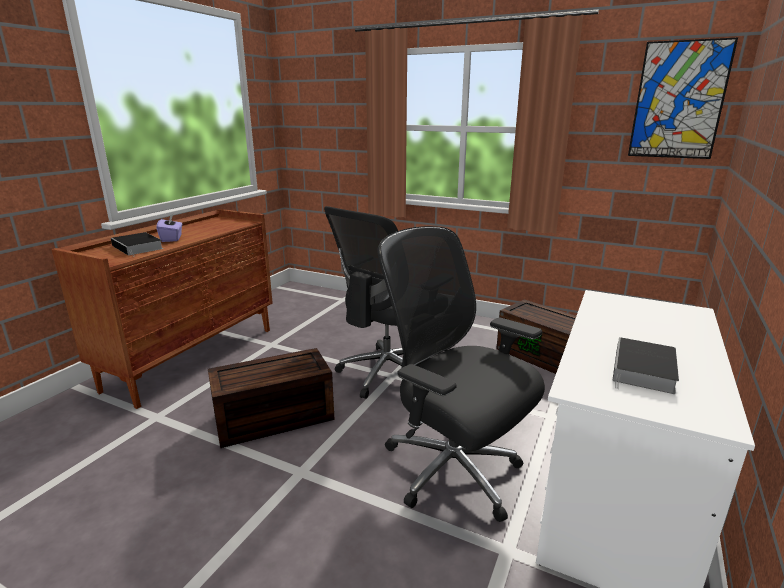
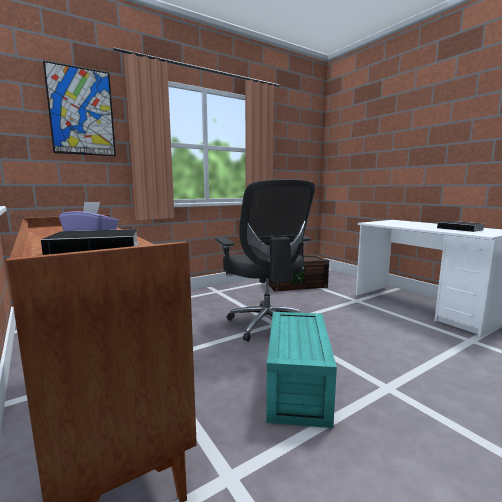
camera: 60 degrees left, 10 degrees down
(273, 419) = (299, 386): brown storage box -> turquoise storage box
(454, 471) = (400, 335): office chair -> none
(678, 100) = (306, 139): picture -> picture (81, 112)

